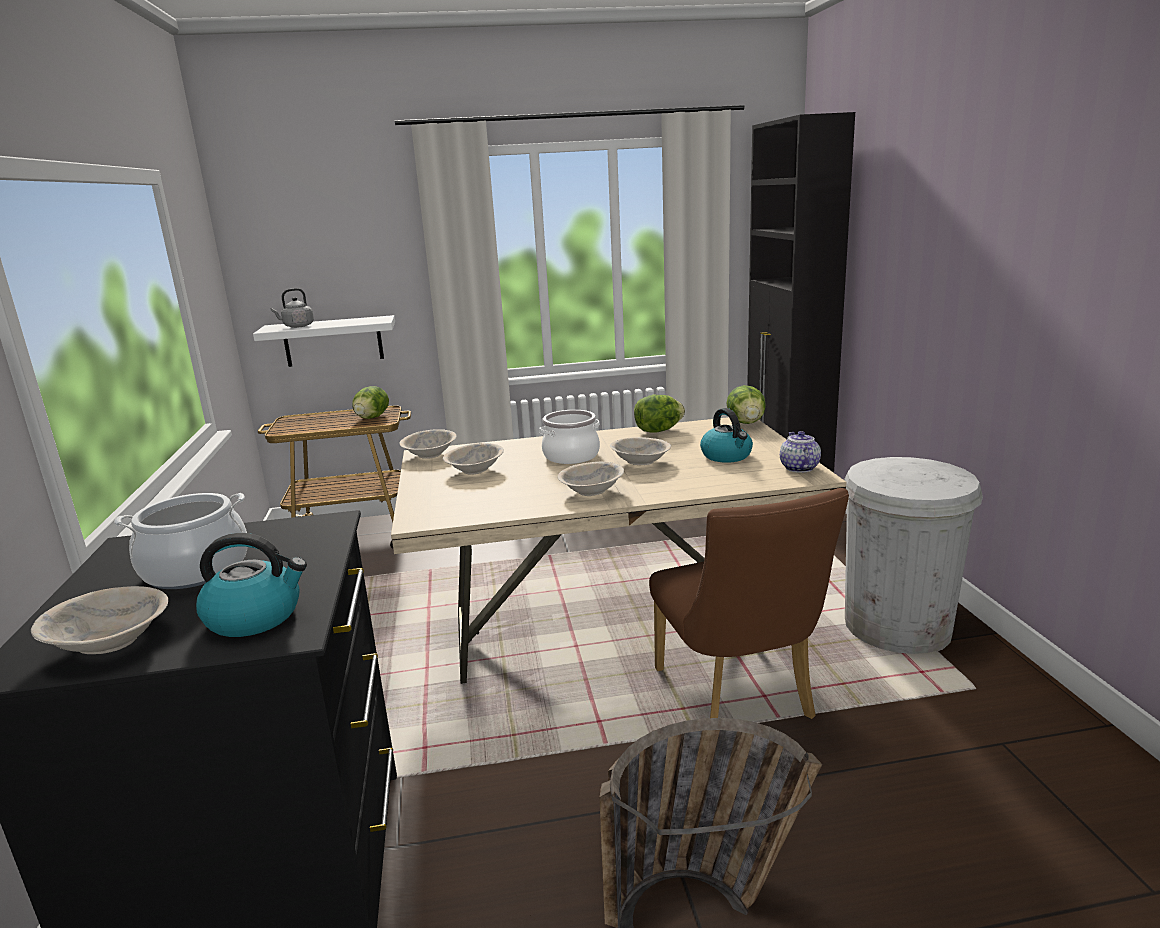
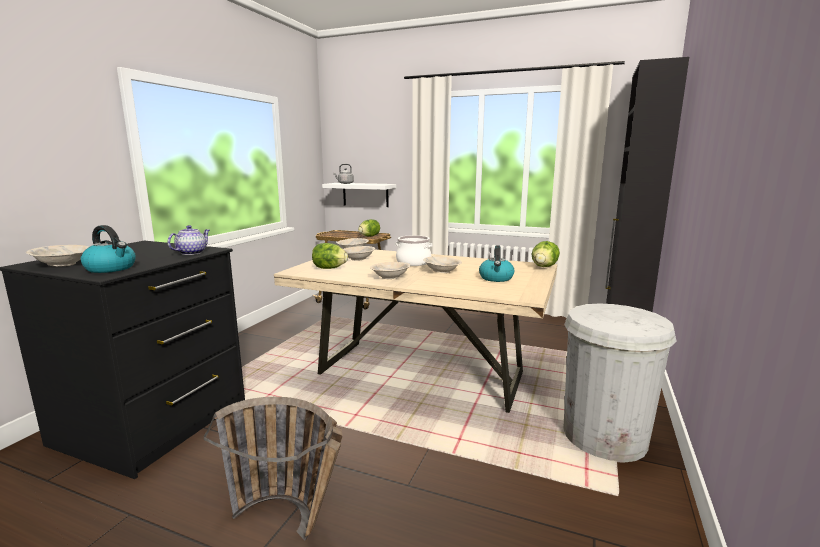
camera: 30 degrees right, 5 degrees down
(196, 570) = (137, 253): cooking pot -> none
(658, 431) = (483, 261): lettuce -> lettuce (329, 268)
(738, 700) = (442, 435): brown chair -> none
(798, 468) = (527, 292): teapot -> teapot (192, 253)

